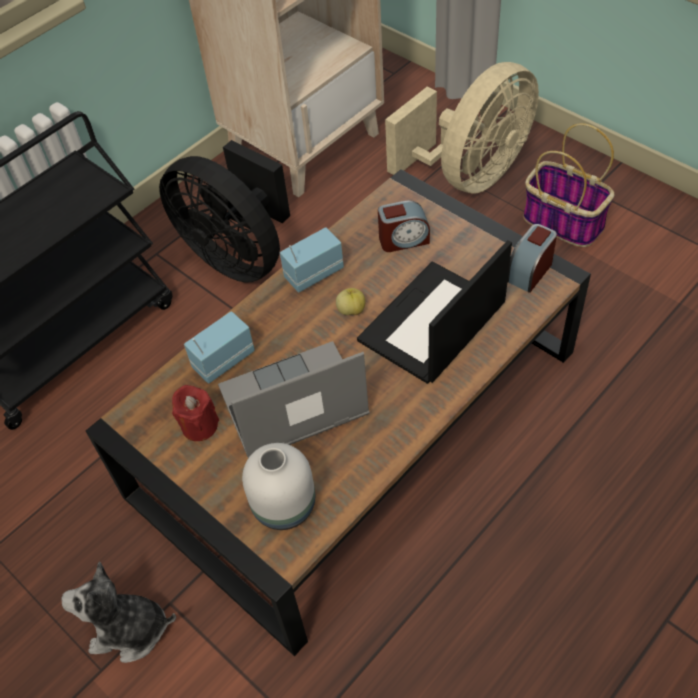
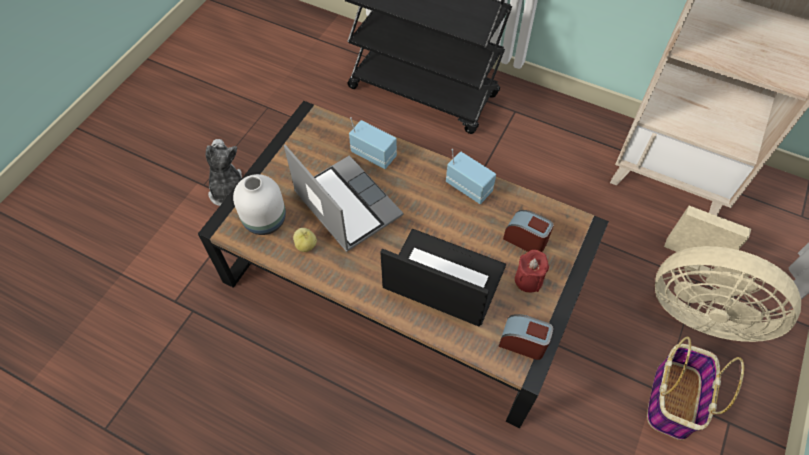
camera: 70 degrees right, 5 degrees up
(199, 425) = (318, 157): red candle -> red candle (528, 280)
(239, 255) = (533, 161): black fan -> none
(351, 310) = (440, 220): apple -> apple (306, 245)
(403, 240) = (525, 240): alarm clock -> alarm clock turned 150 degrees clockwise

